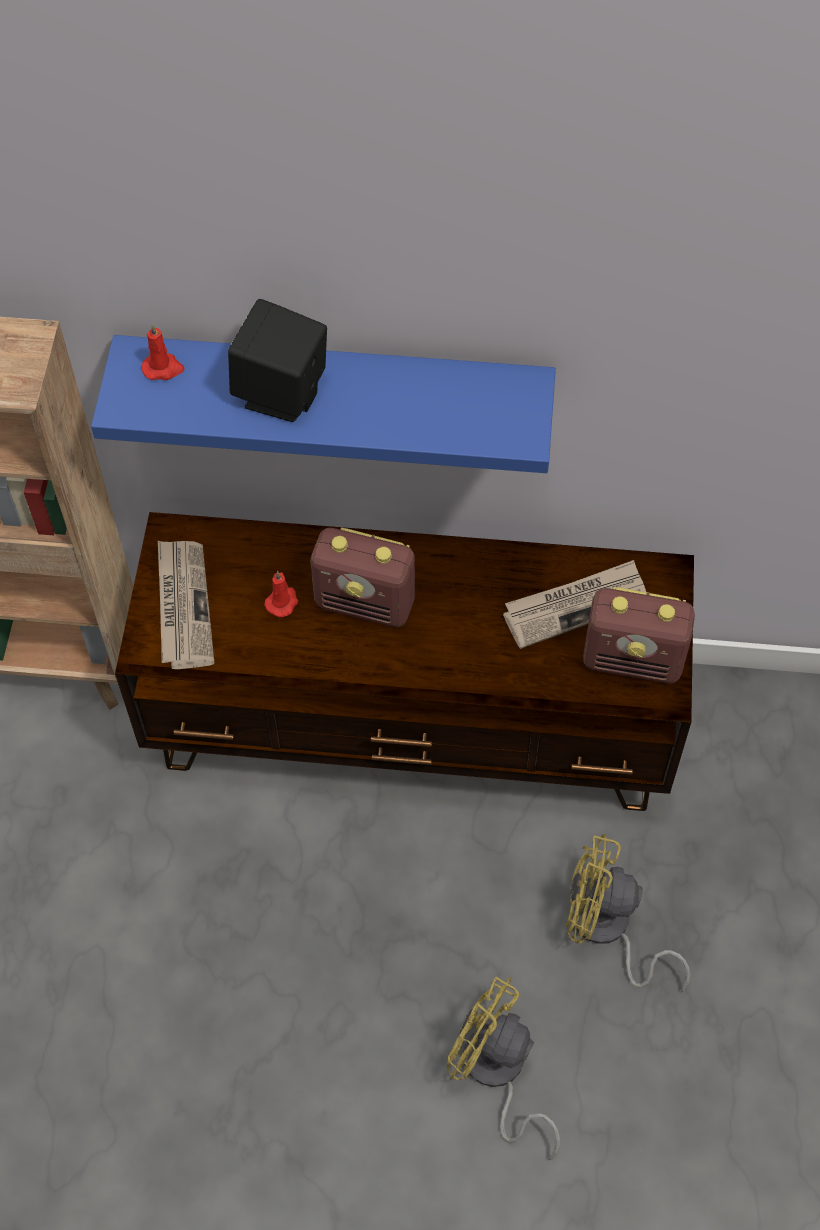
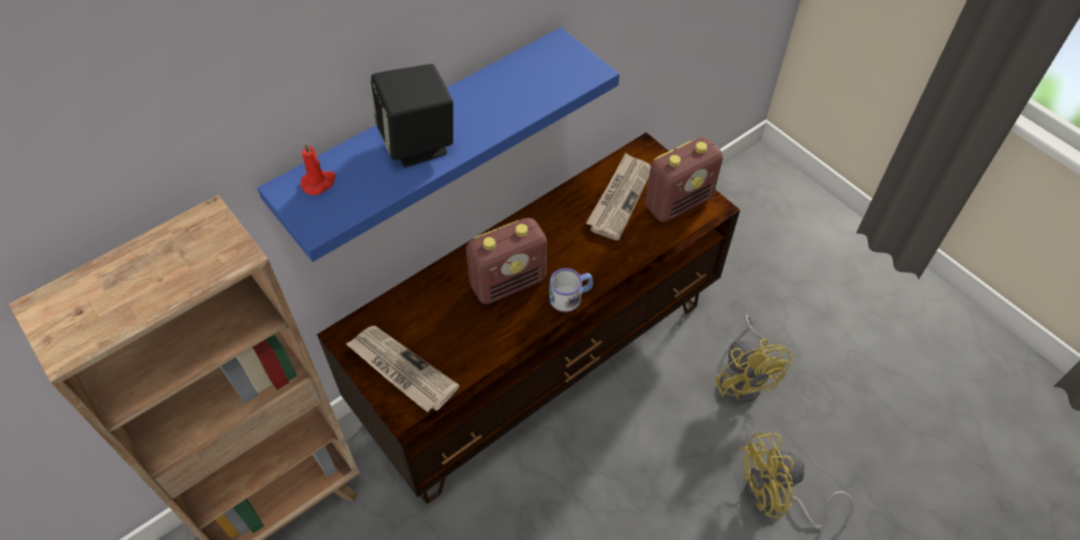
camera: 45 degrees left, 5 degrees down
(282, 602) = (460, 319): red candle -> none
(407, 666) = (571, 297): none -> mug
(607, 930) = (744, 378): yellow fan -> yellow fan turned 75 degrees counterclockwise

